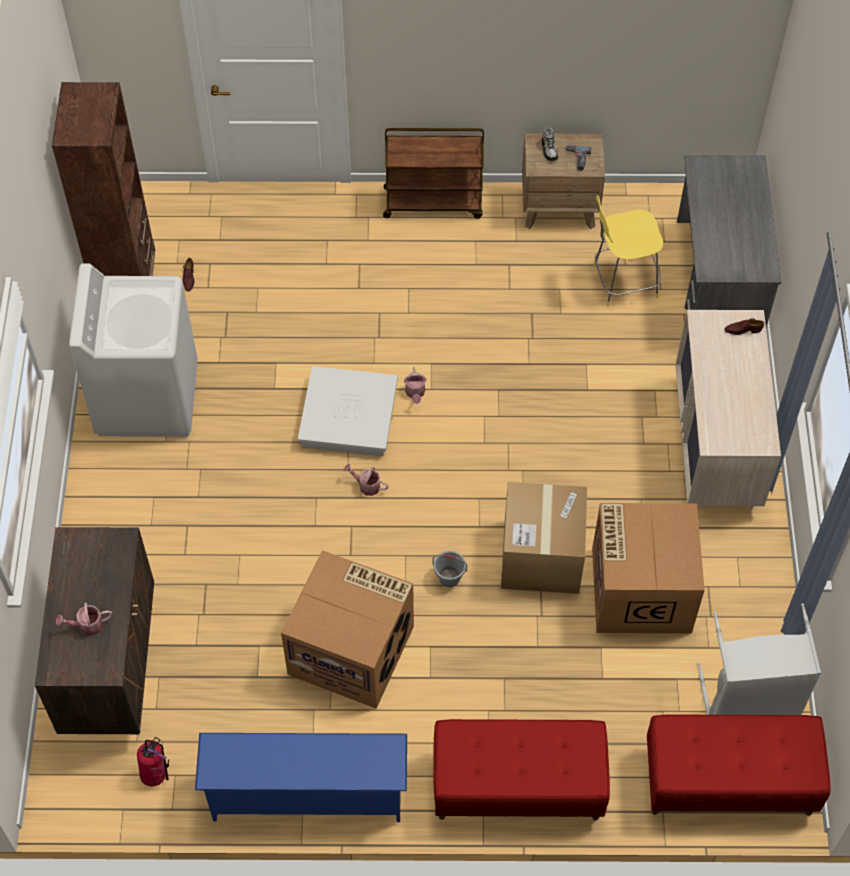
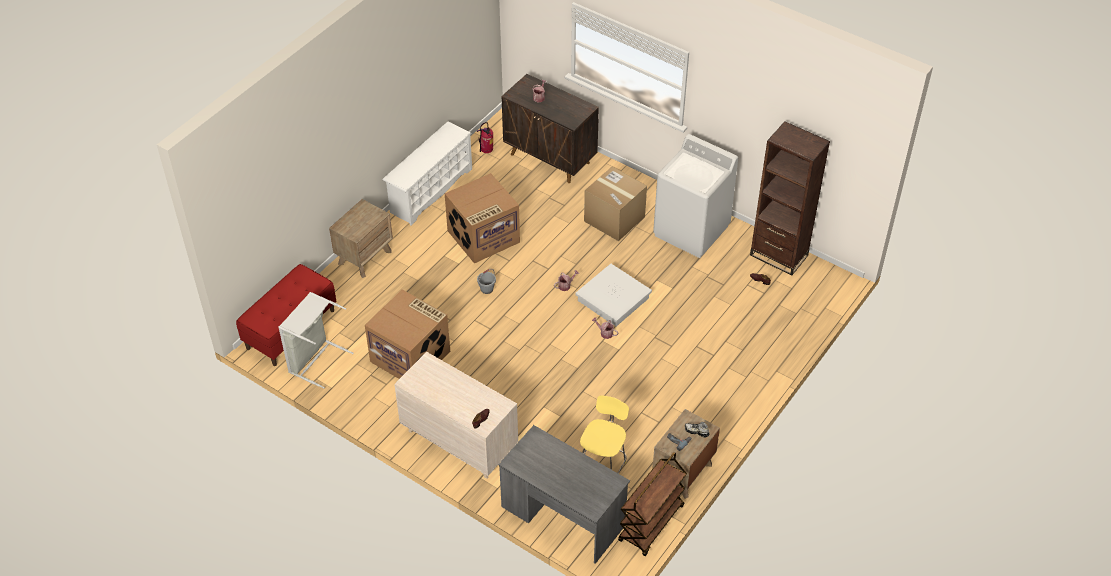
camera: 125 degrees right, 10 degrees down
(306, 796) = (430, 190): blue shoe rack -> white shoe rack
(433, 202) = (734, 413): brown cart -> brown cart (651, 524)
(517, 787) = (365, 257): red bench -> brown nightstand
(541, 556) = (465, 329): cardboard box -> cardboard box (614, 219)

